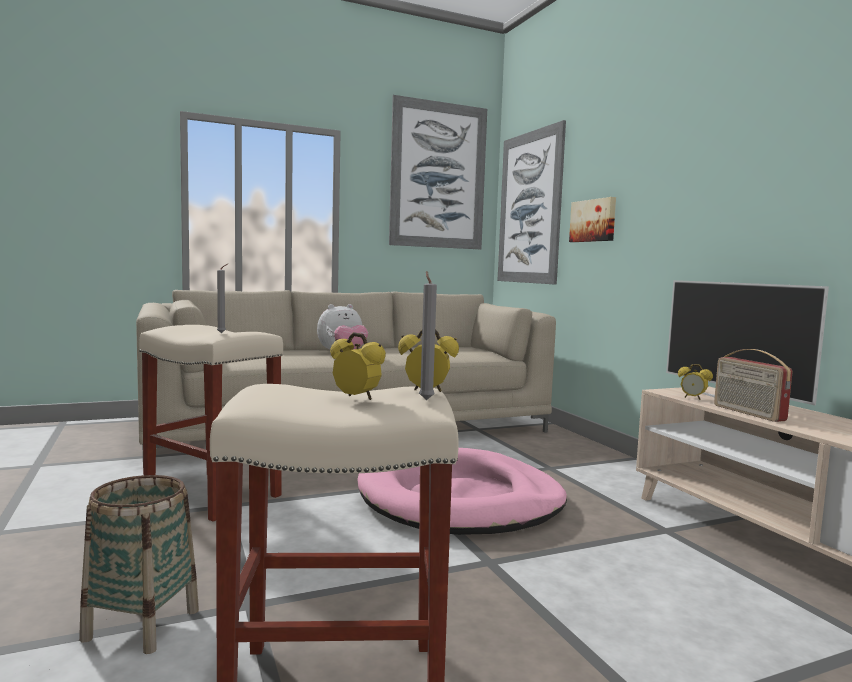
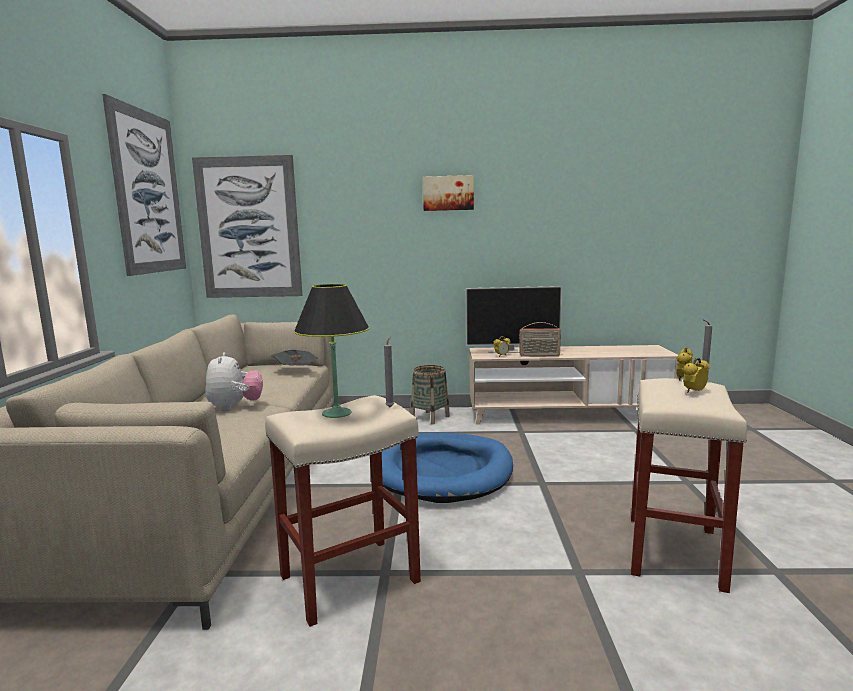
camera: 65 degrees left, 5 degrees up
(141, 625) = (599, 622): basket -> basket (430, 418)
(209, 330) = (336, 413): none -> black table lamp
(461, 500) = (444, 471): pink dog bed -> blue dog bed
(469, 354) = (296, 370): none -> newspaper
(593, 220) = (343, 243): picture -> picture (448, 193)

